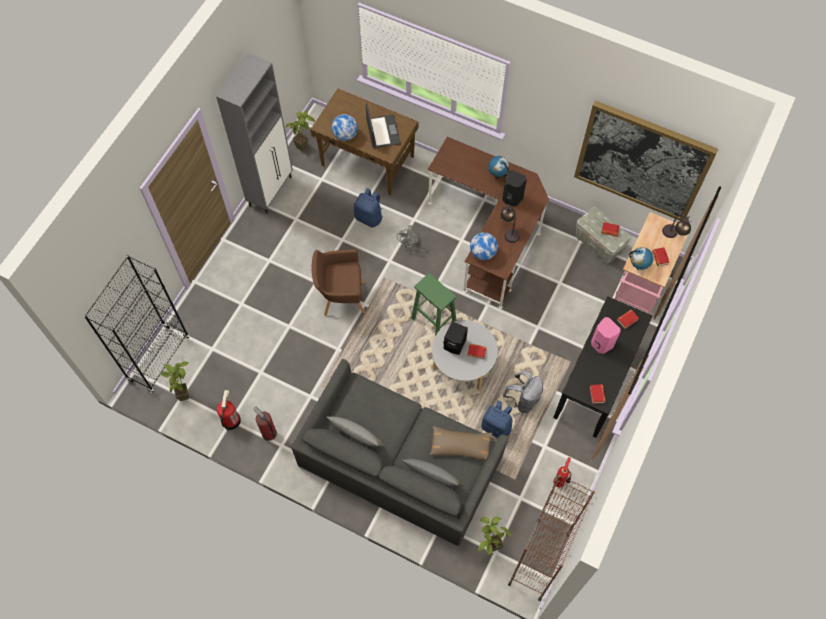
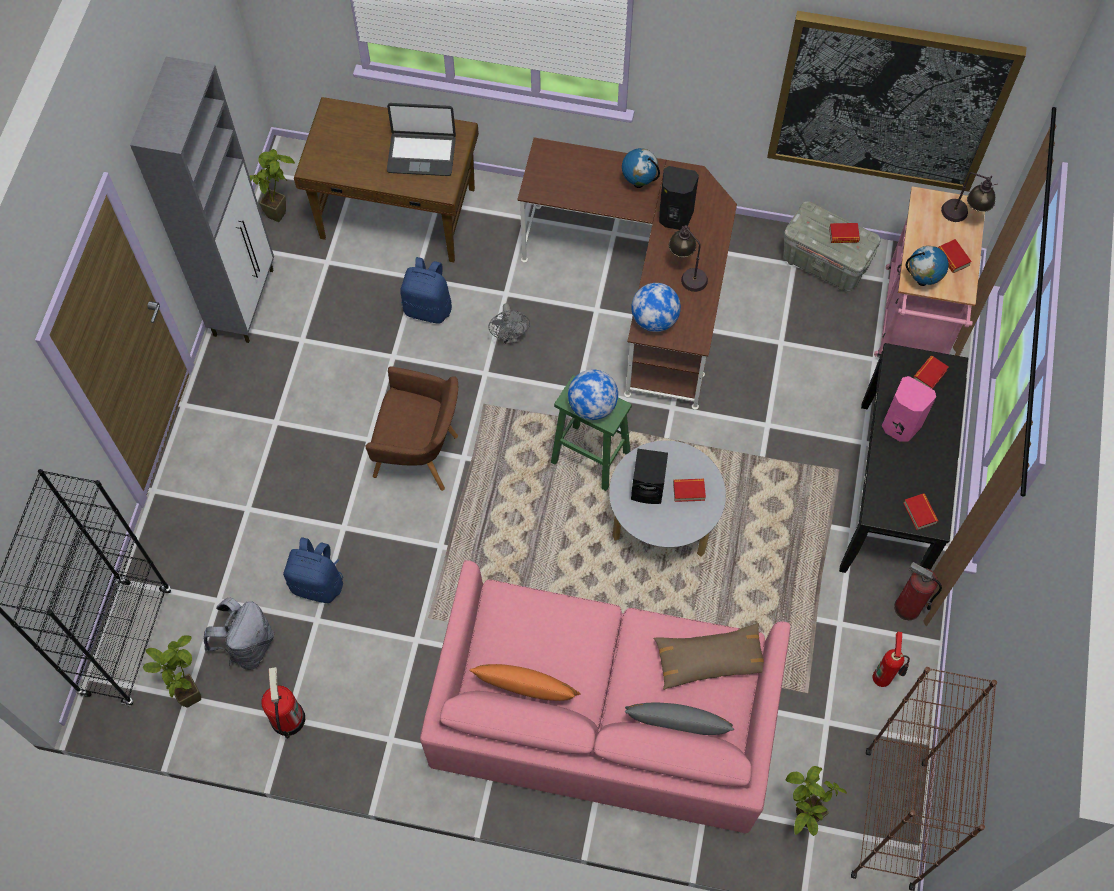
camera: 15 degrees left, 0 degrees up
(269, 433) = (361, 724): fire extinguisher -> fire extinguisher (907, 608)
(341, 298) = (420, 457): brown armchair -> brown armchair turned 150 degrees counterclockwise
(345, 135) = (358, 173): globe -> globe (592, 406)
(356, 436) = (525, 689): grey pillow -> orange pillow
(382, 132) = (421, 154): laptop -> laptop turned 120 degrees clockwise
(399, 460) = (603, 712): grey sofa -> pink sofa
(496, 426) = (750, 610): blue backpack -> blue backpack (318, 583)
(523, 400) = (780, 553): grey backpack -> grey backpack (248, 645)

